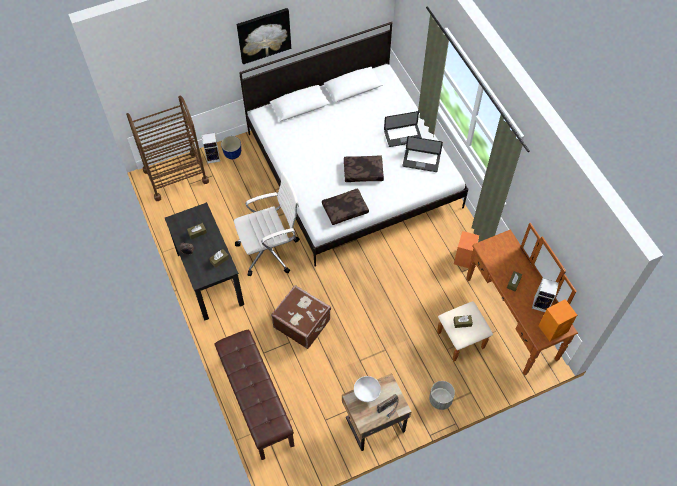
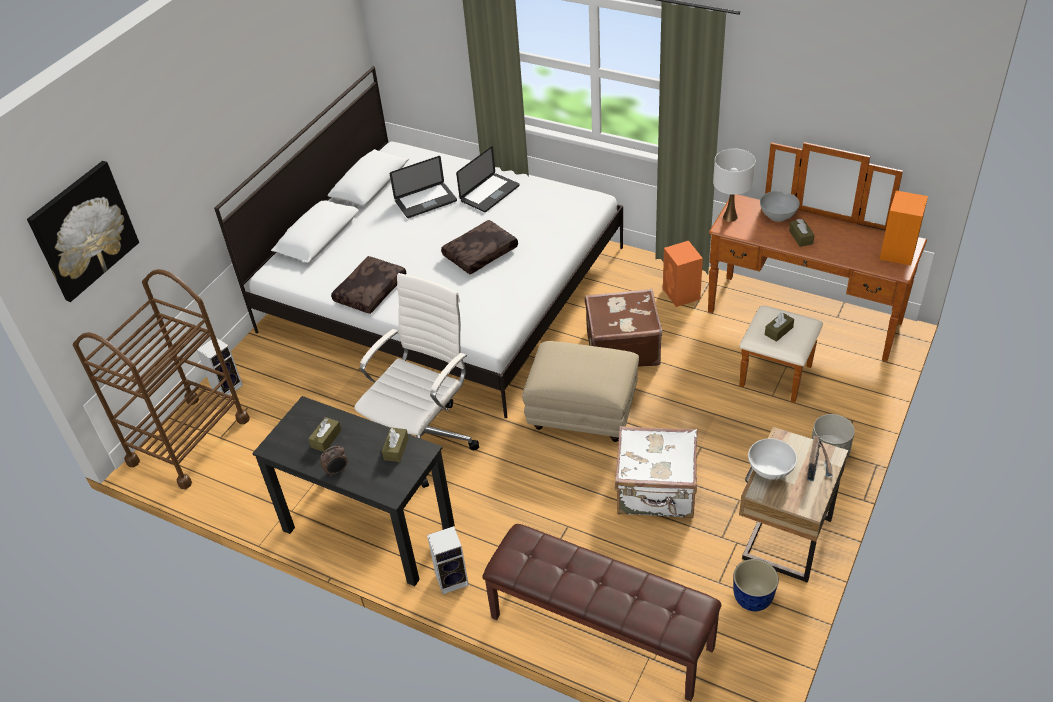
camera: 35 degrees left, 15 degrees down
(232, 154) = (253, 367): planter -> planter (752, 599)
(264, 35) = (226, 127): picture -> picture (83, 230)
(302, 323) = (560, 492): brown suitcase -> brown suitcase (622, 347)
(343, 356) = (656, 492): none -> white suitcase
(345, 209) = (501, 302): brown pillow -> brown pillow (370, 290)
(350, 290) = (581, 413): none -> beige ottoman
(421, 161) = (540, 204): laptop -> laptop (426, 201)
(492, 243) = (730, 217): none -> white table lamp
(517, 261) = (778, 216): none -> white bowl
(541, 304) = (856, 237): speaker -> speaker (453, 579)

